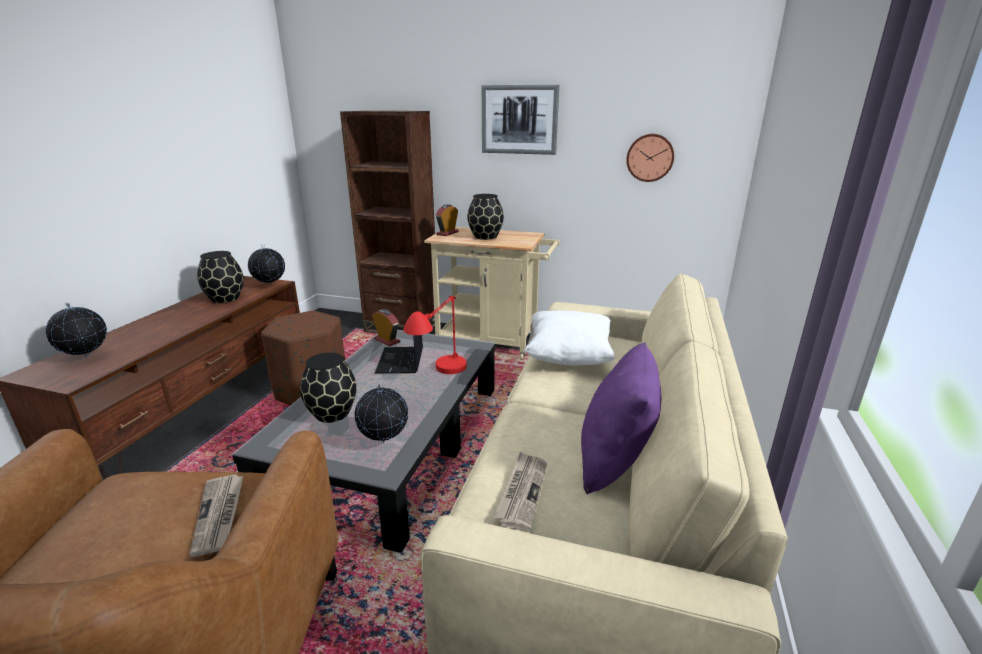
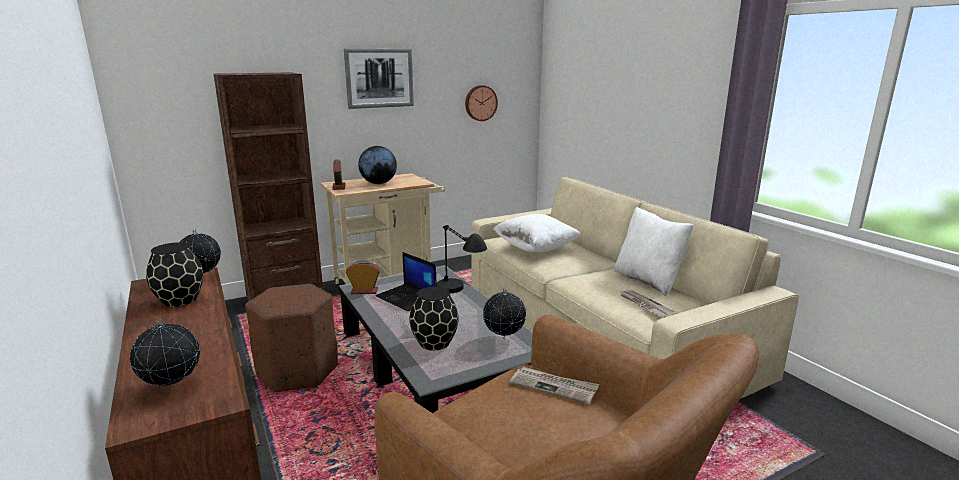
camera: 45 degrees left, 5 degrees down
(439, 379) = (460, 296): red table lamp -> black table lamp
(486, 237) = (378, 183): black vase -> globe
(614, 460) = (648, 281): purple pillow -> white pillow

